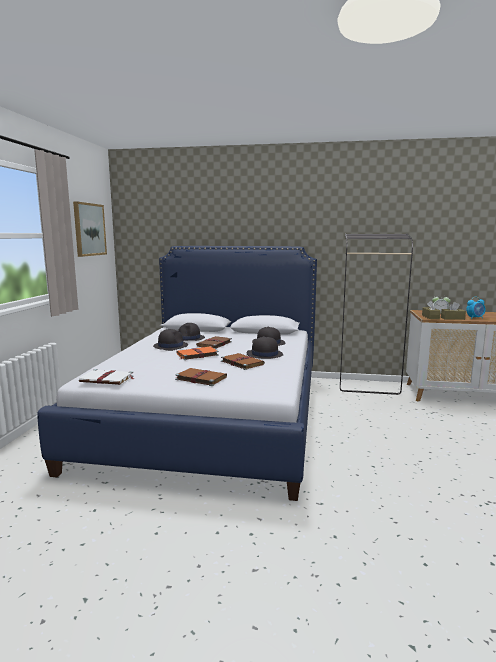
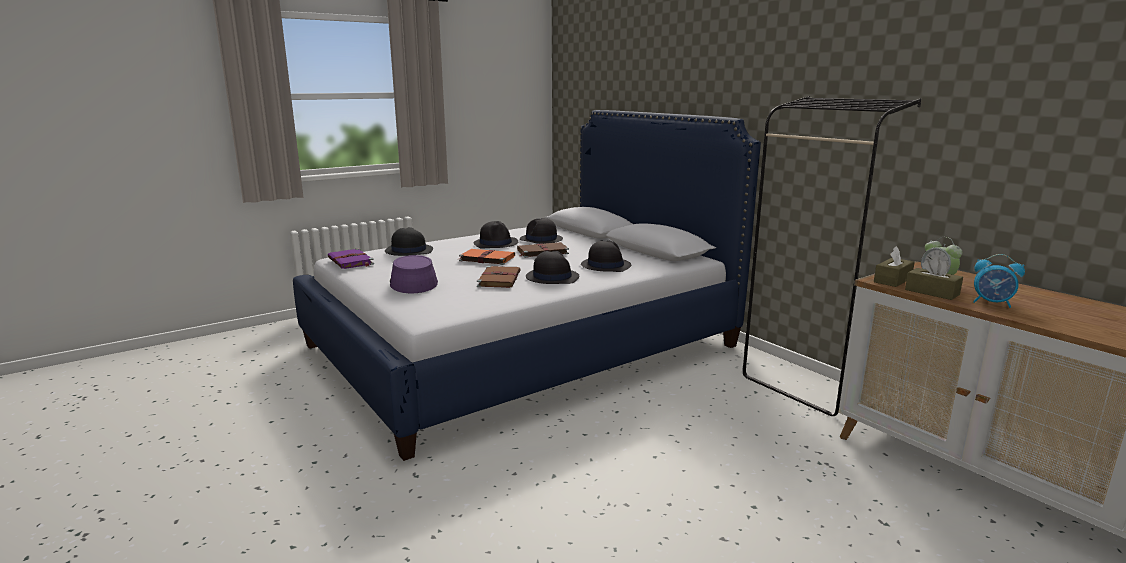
camera: 45 degrees right, 5 degrees up
(89, 229) = (496, 86): picture -> none
(108, 379) = (351, 261): white book -> purple book
(130, 362) = (408, 251): none -> black hat
(200, 378) = (413, 282): brown book -> purple hat

